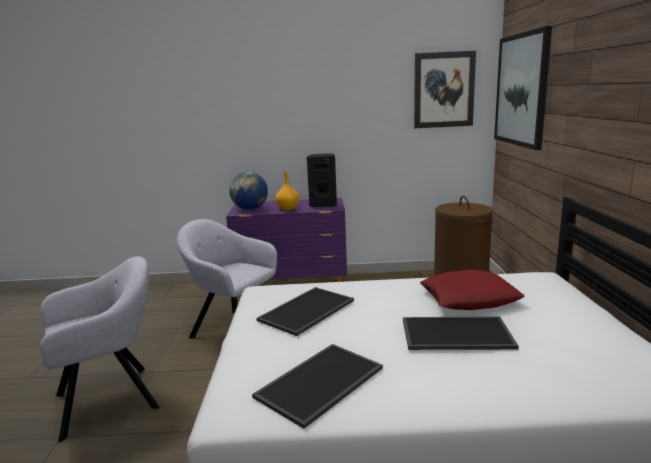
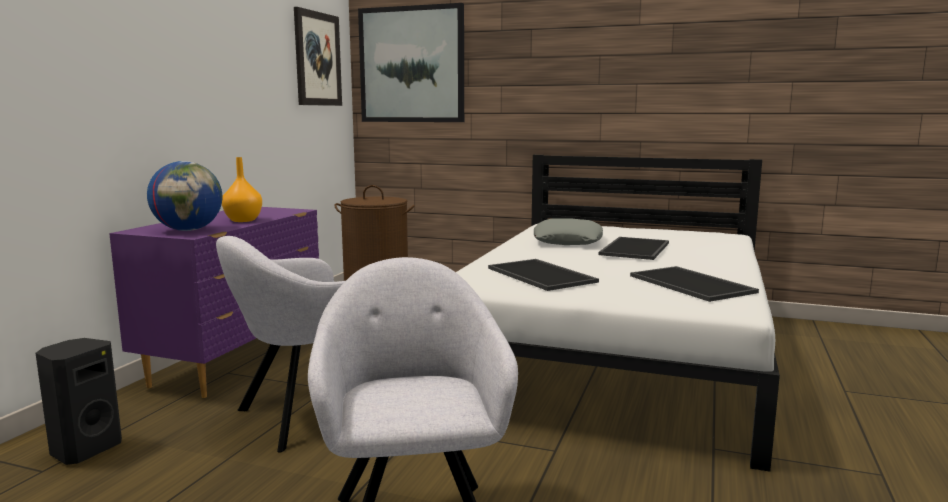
camera: 70 degrees left, 5 degrees down
(324, 205) = (267, 211): black speaker -> black speaker (84, 450)
(469, 298) = (568, 241): red pillow -> grey pillow

